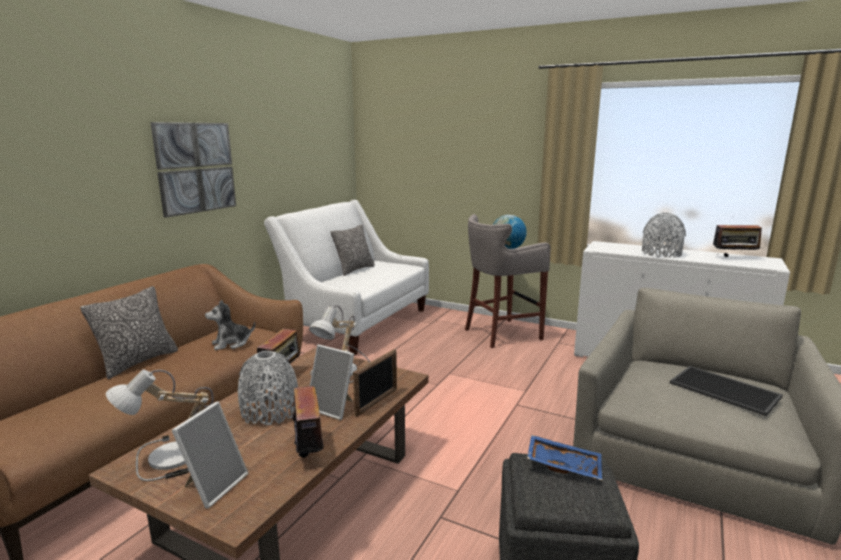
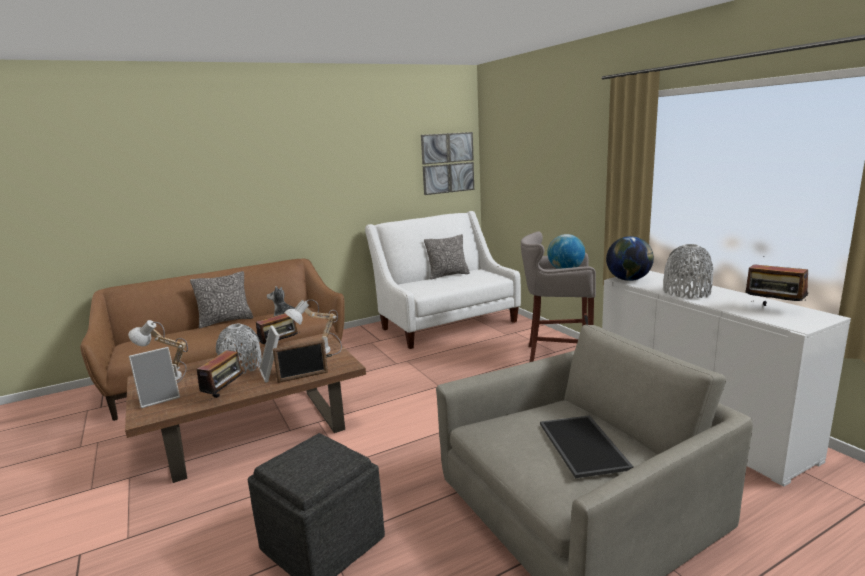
camera: 35 degrees right, 0 degrees up
(195, 167) = (302, 186): picture -> picture (447, 163)
(564, 464) = (332, 450): blue tray -> none
(601, 249) = (628, 279): none -> globe

